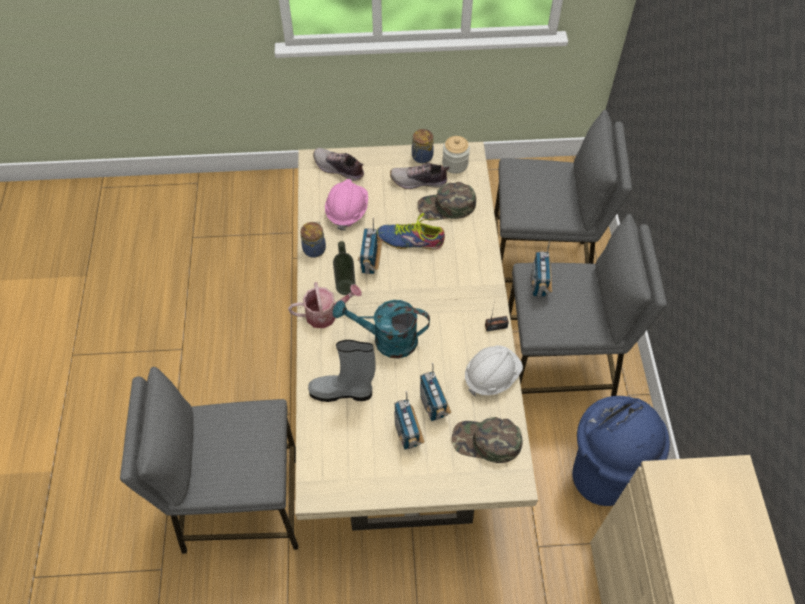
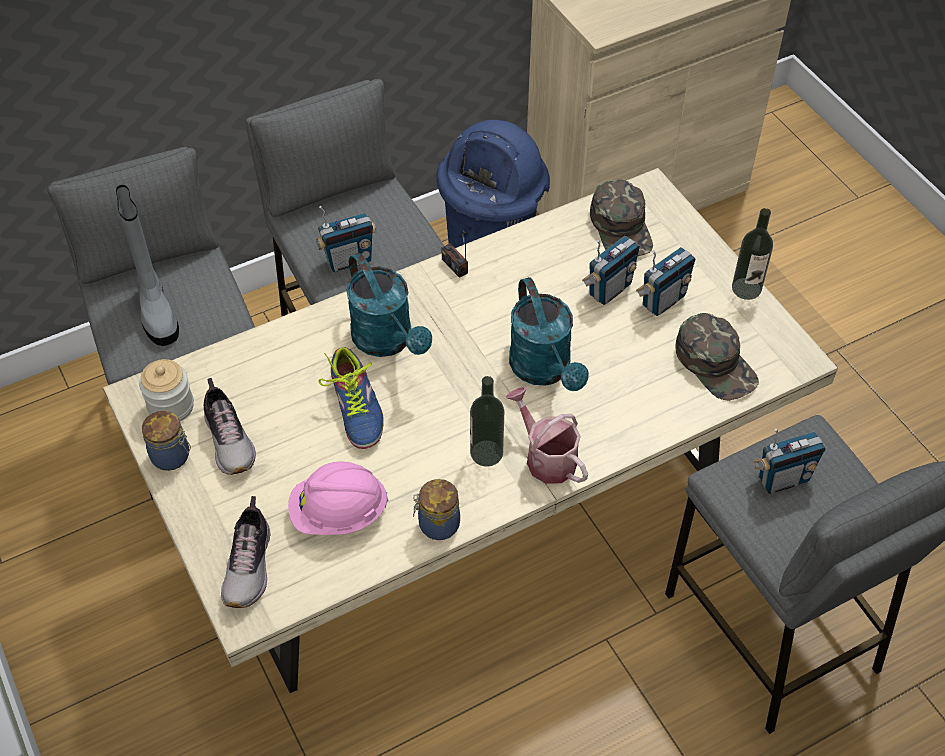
camera: 115 degrees left, 5 degrees down
(343, 392) = (652, 386): grey boot -> grey boot (156, 311)
(370, 263) = (426, 440): radio -> radio (783, 479)
(390, 494) = (746, 288): none -> bottle
(446, 207) = (268, 386): green cap -> green cap (716, 363)
(451, 270) = (388, 341): none -> turquoise watering can
(491, 376) = (531, 248): white hard hat -> none

